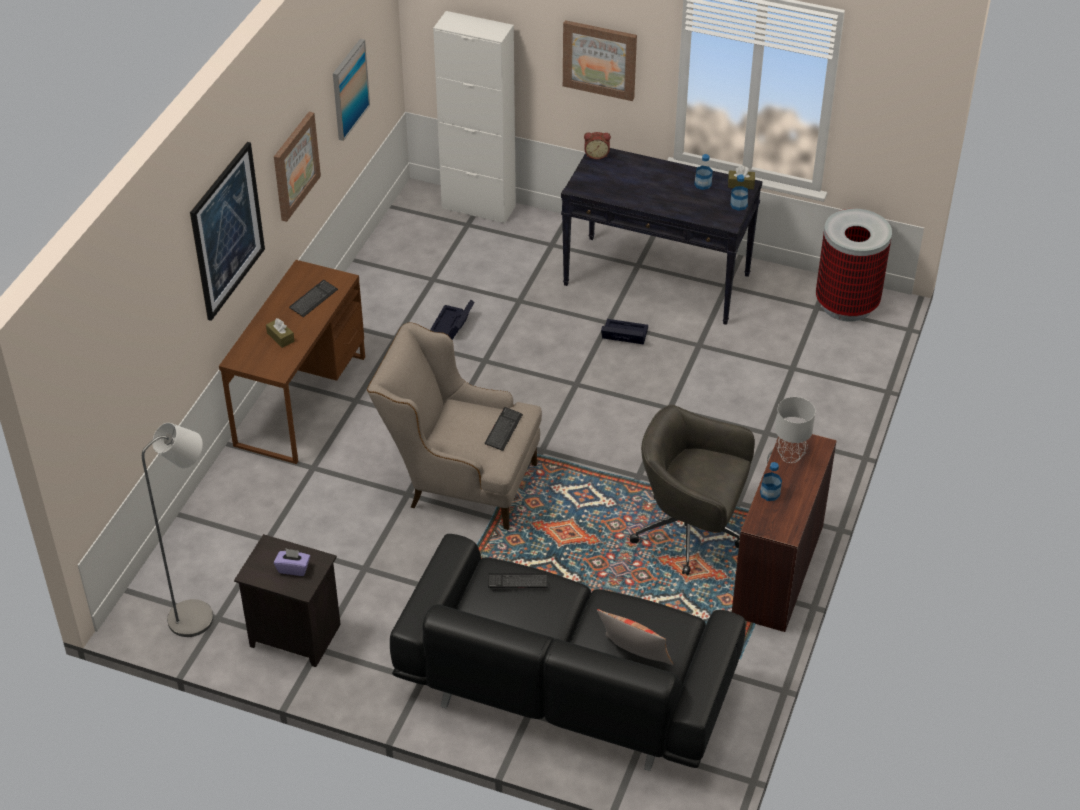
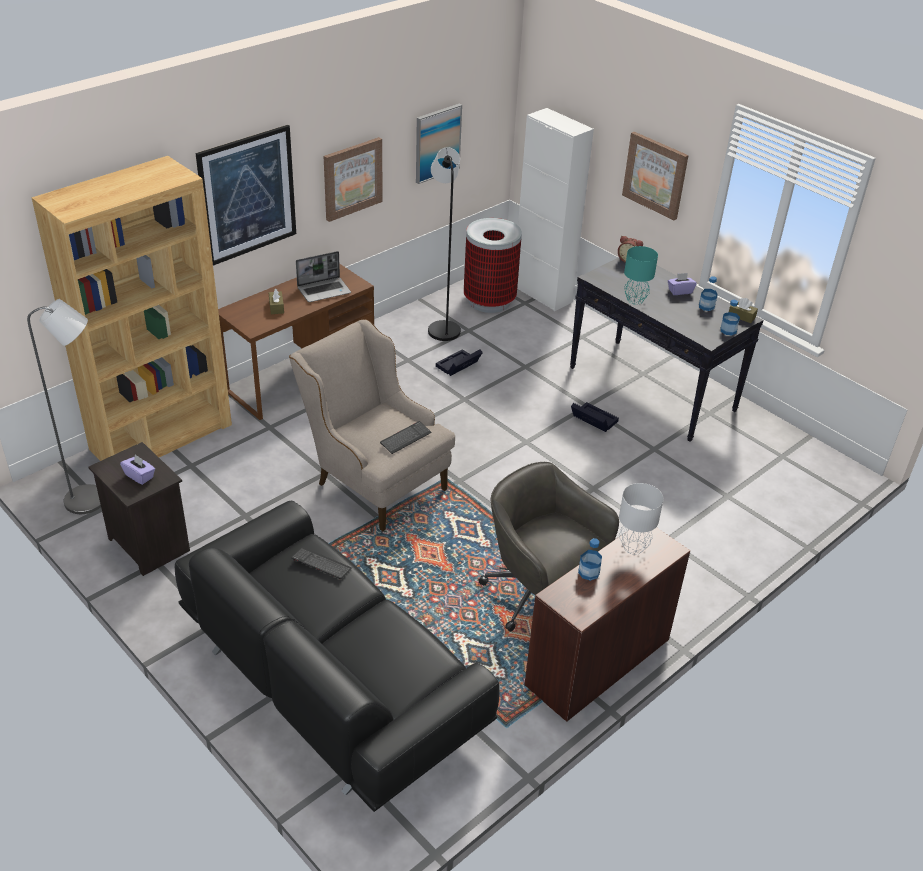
camera: 25 degrees right, 5 degrees down
(210, 521) = (162, 436): none -> brown bookcase
(313, 299) = (324, 290): keyboard -> laptop
(404, 286) = (442, 328): none -> black floor lamp
(633, 201) = (635, 300): none -> turquoise table lamp
(634, 658) = (372, 675): pillow -> none
(668, 175) = (680, 291): none -> purple tissue box
(847, 304) = (813, 463): trash can -> trash can (489, 301)

